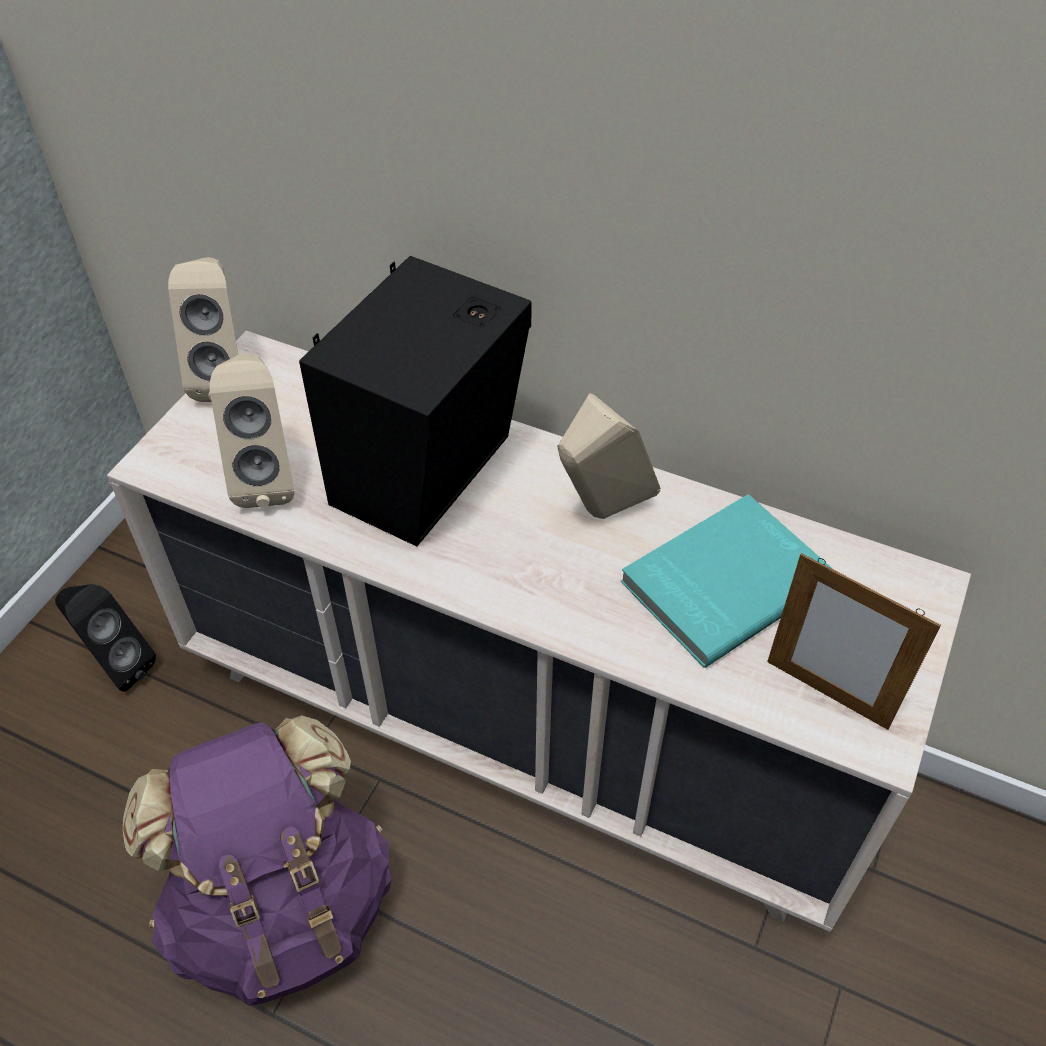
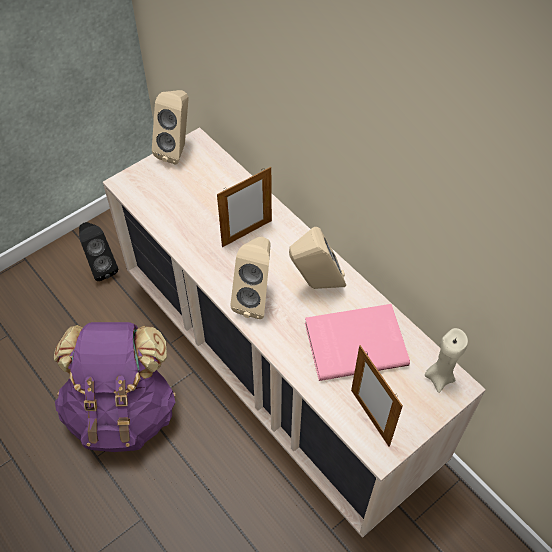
camera: 25 degrees right, 5 degrees up
(267, 478) = (170, 209): beige speaker -> beige speaker (255, 299)
(431, 471) = (247, 233): black speaker -> picture frame
(723, 581) = (355, 342): turquoise book -> pink book
(891, 582) = (439, 377): none -> beige candle

